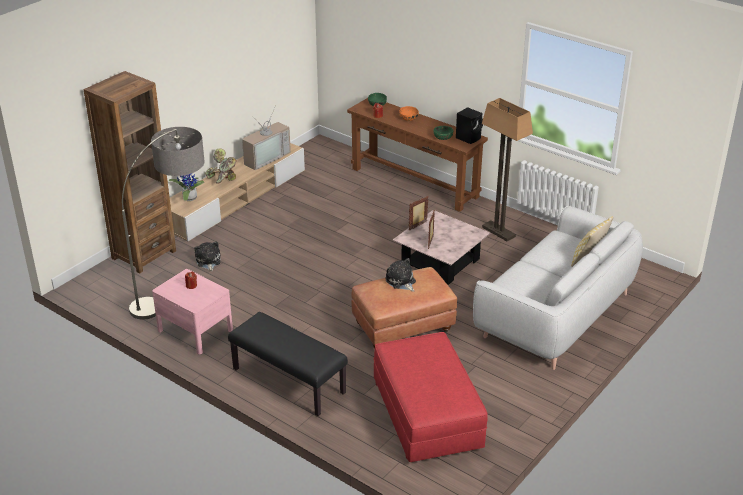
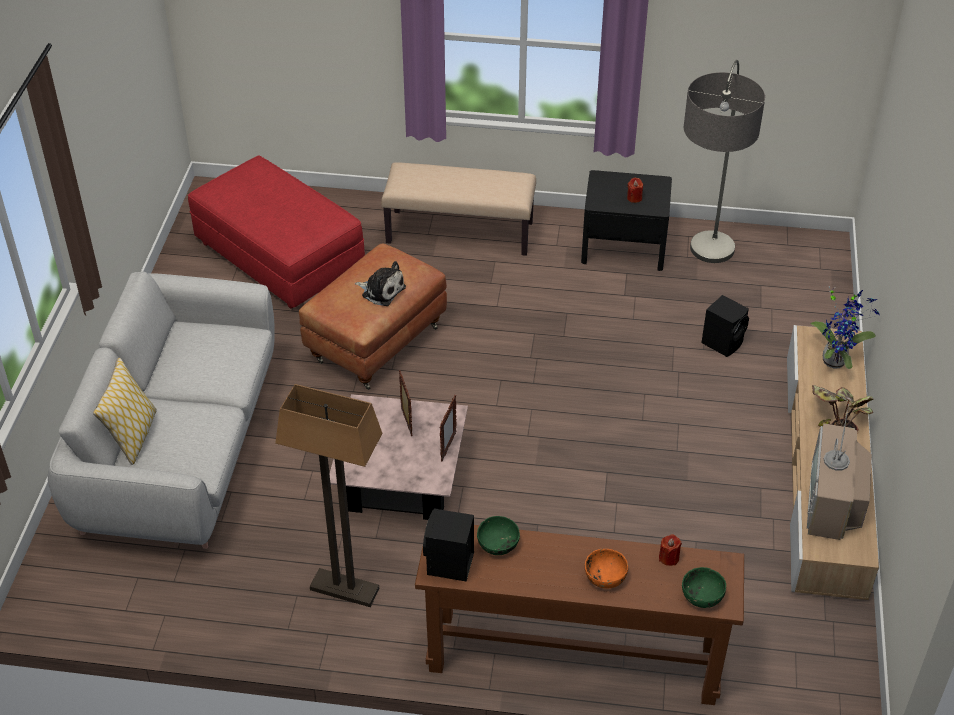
camera: 150 degrees right, 10 degrees up
(143, 254) = (817, 318): brown bookcase -> none
(195, 331) = (623, 246): pink nightstand -> black nightstand
(208, 261) = (723, 342): plush toy -> black speaker
(288, 381) = (460, 232): black bench -> beige bench

